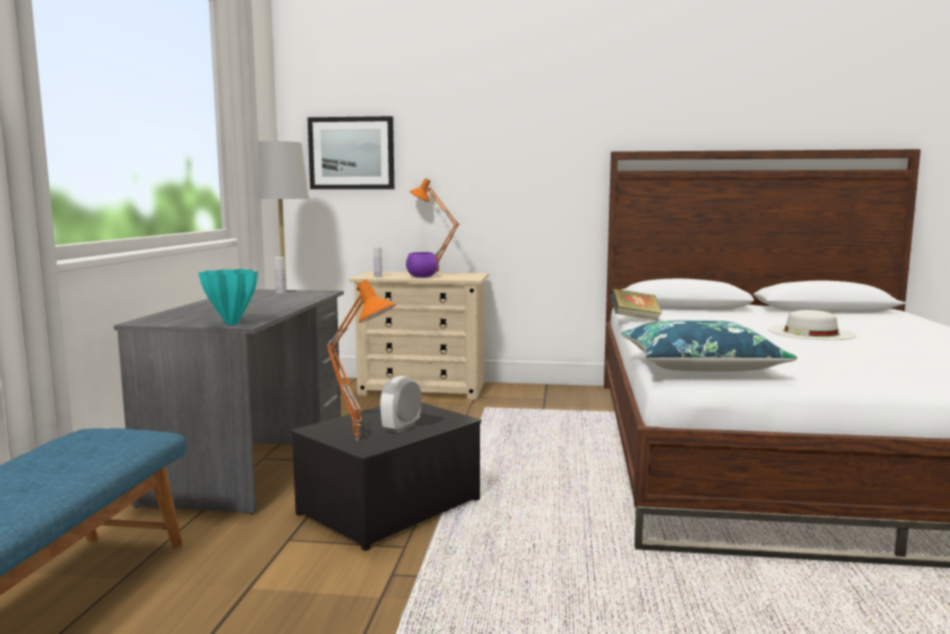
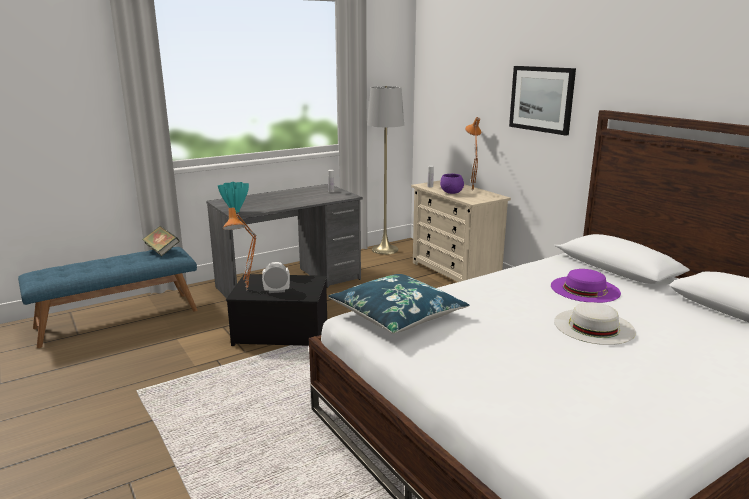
camera: 50 degrees right, 10 degrees up
(351, 153) = (446, 92): picture -> picture (541, 99)
(635, 319) = (522, 266): book -> book (162, 251)
(720, 320) = (585, 289): none -> purple hat

